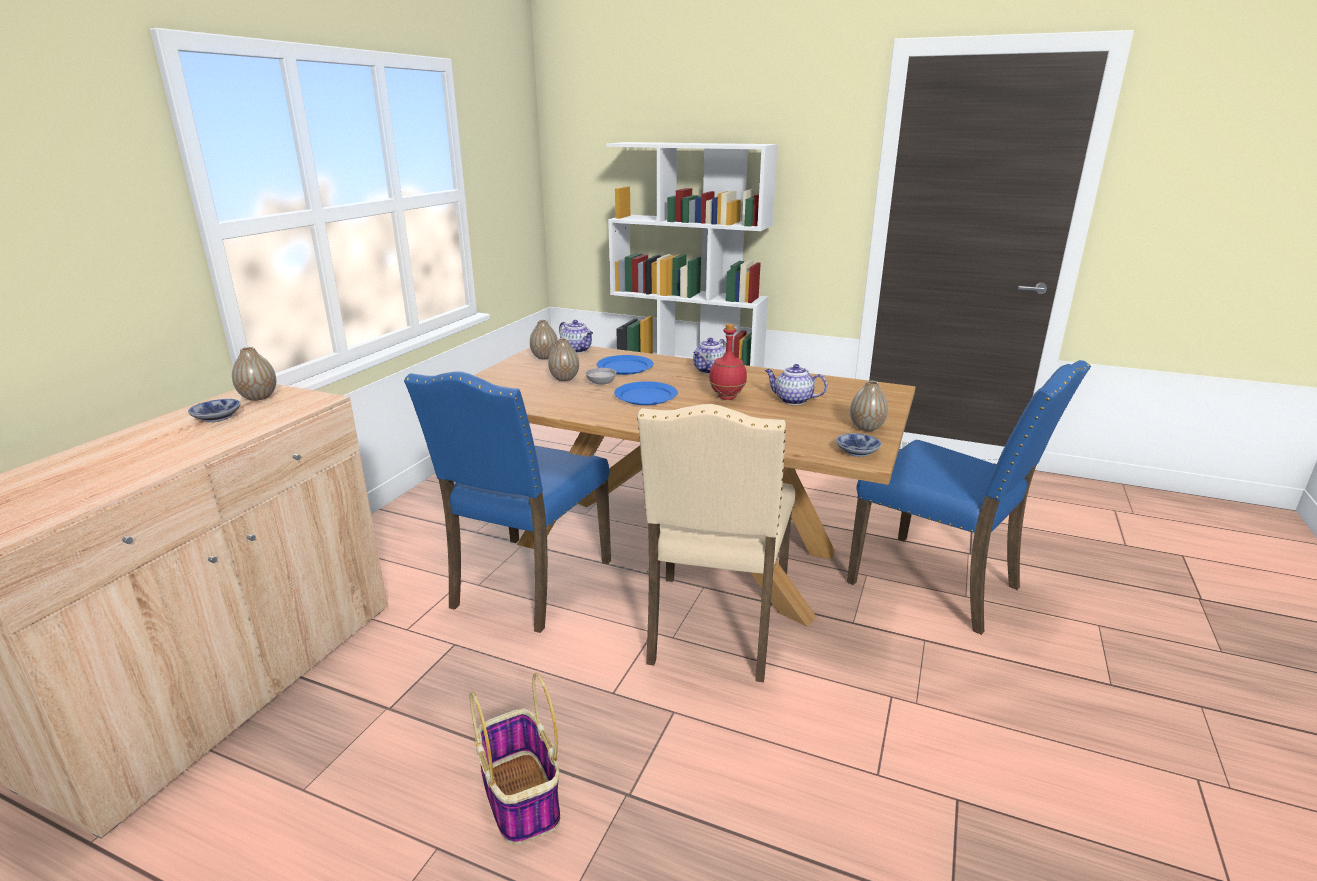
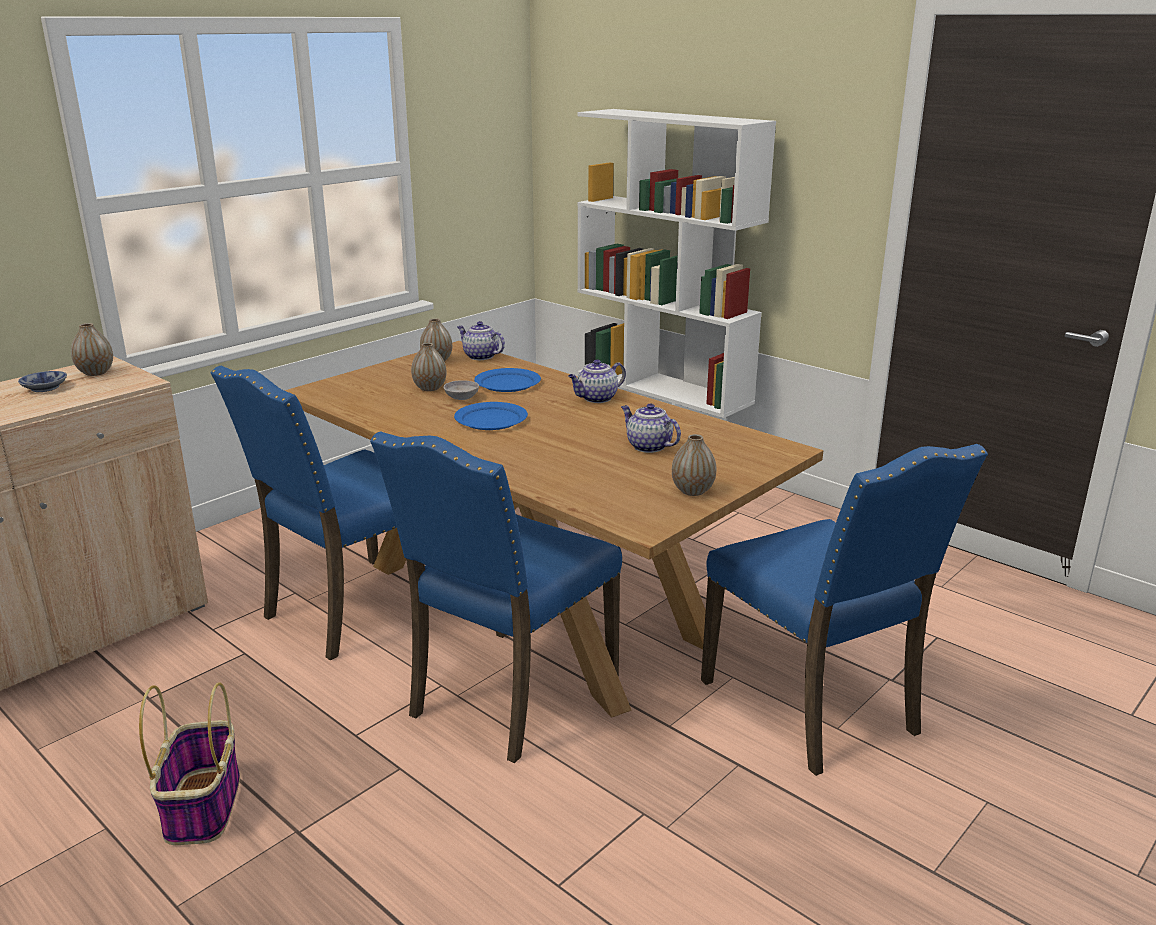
camera: 20 degrees right, 0 degrees up
(577, 350) = (480, 356): teapot -> teapot turned 150 degrees clockwise
(714, 628) = (508, 696): beige chair -> blue chair
(727, 397) = (578, 433): red bottle -> none
(859, 451) = (647, 516): bowl -> none

